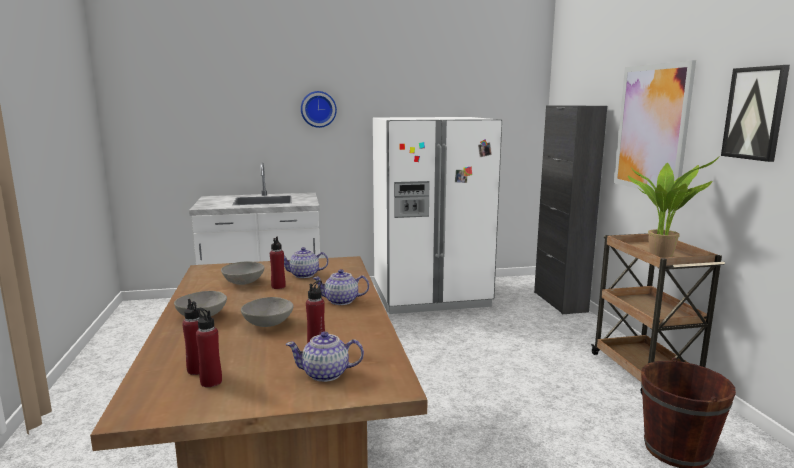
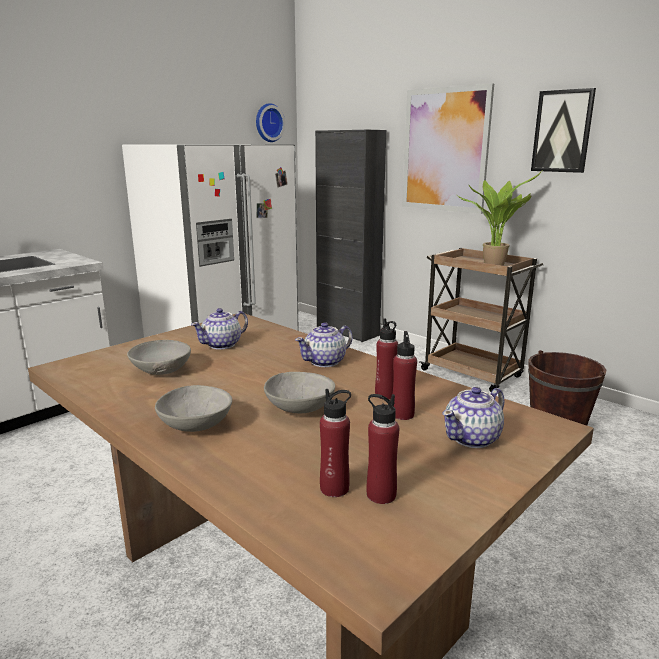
camera: 35 degrees left, 5 degrees up
(278, 286) = (218, 364): red bottle -> red bottle (385, 395)
(318, 109) = (47, 133): wall clock -> wall clock (268, 123)

